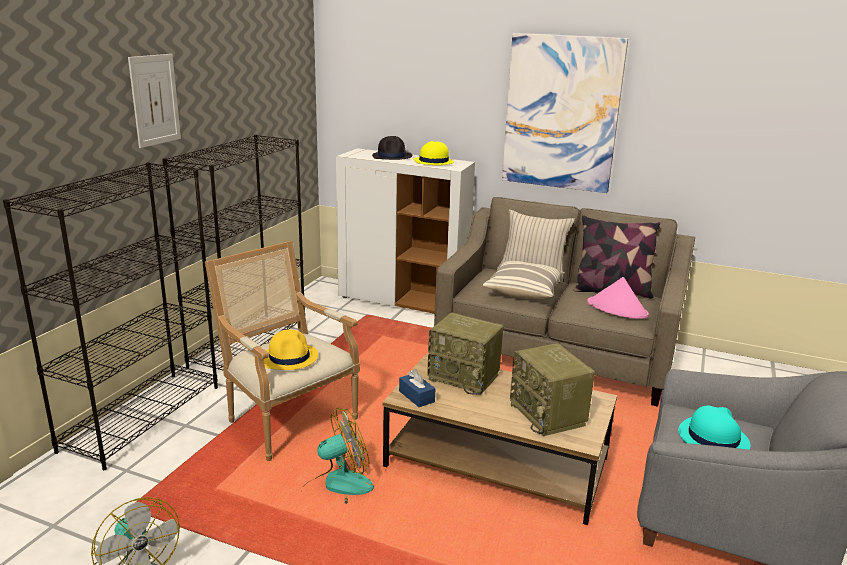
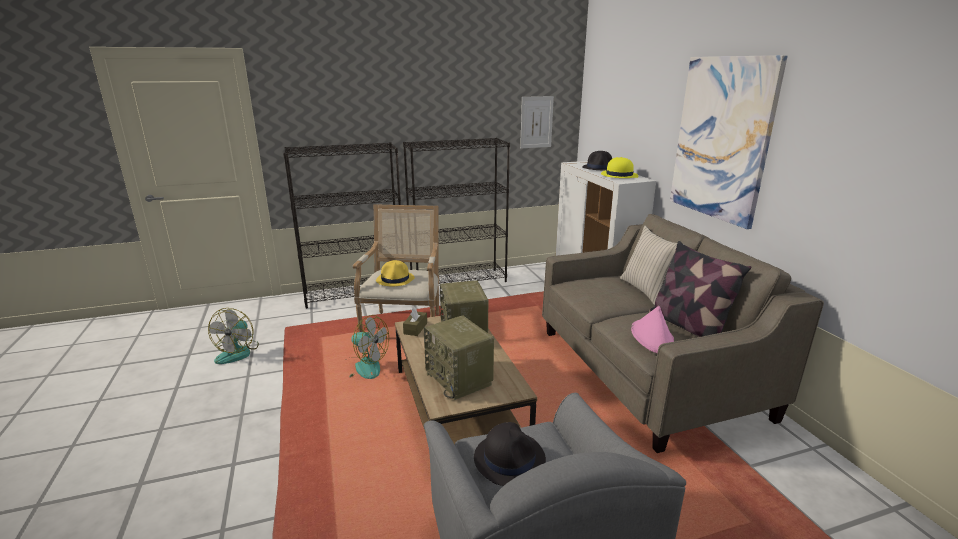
camera: 50 degrees right, 0 degrees up
(155, 100) = (404, 104): picture -> picture (536, 122)
(416, 396) = (415, 328): blue tissue box -> brown tissue box
(523, 291) = (604, 297): pillow -> none
(549, 415) = (460, 379): radio -> radio turned 60 degrees counterclockwise
(712, 438) = (509, 458): turquoise hat -> black hat

